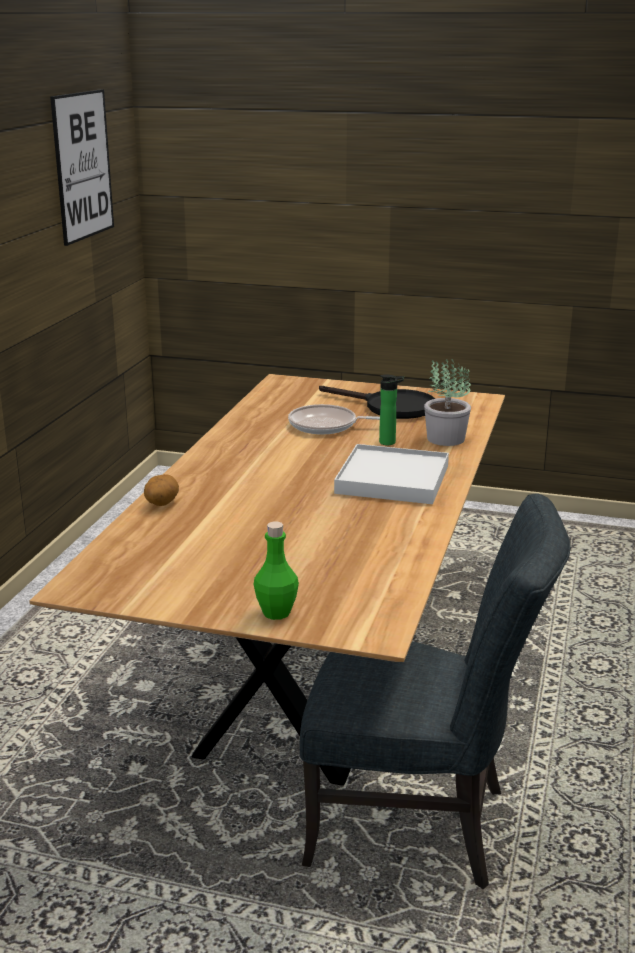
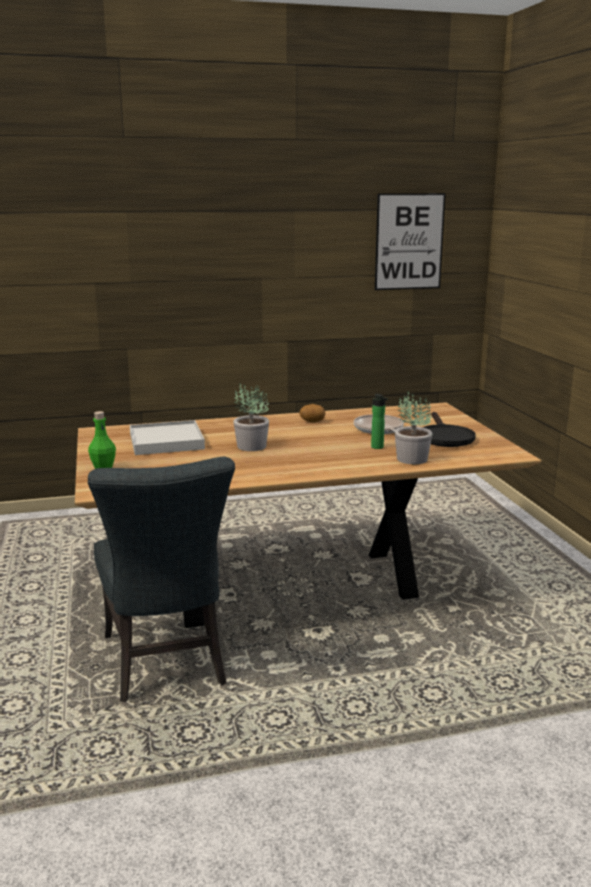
camera: 60 degrees right, 5 degrees down
(161, 504) = (209, 423): potato -> potato (312, 421)
(301, 501) = (251, 446): none -> potted plant
(393, 479) = (316, 459): white tray -> white tray (166, 441)

